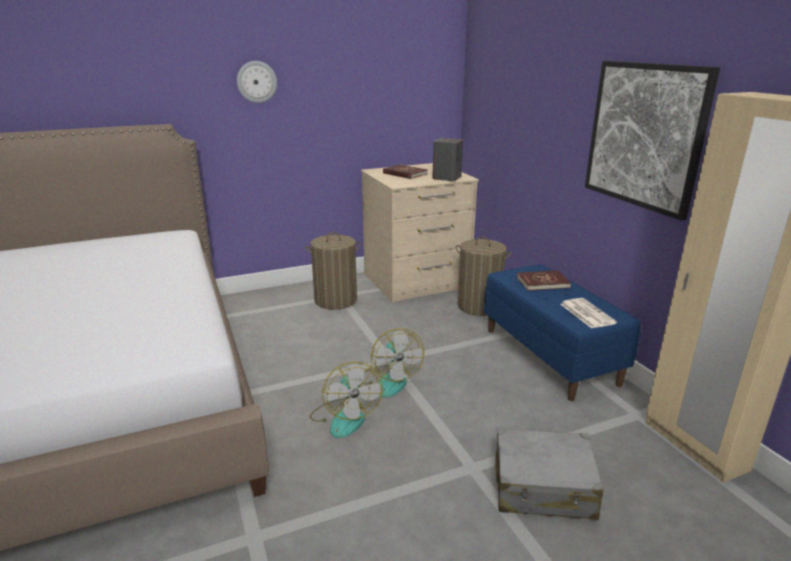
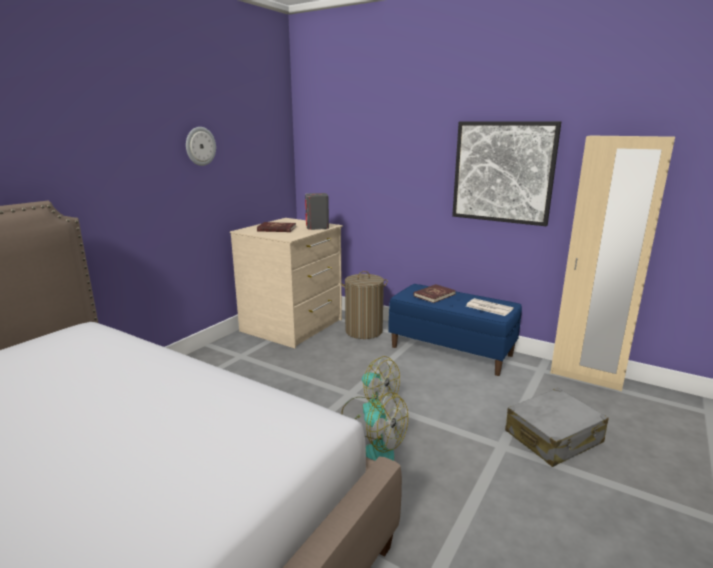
camera: 35 degrees left, 5 degrees down
(256, 82) = (131, 149): wall clock -> wall clock (200, 146)
(335, 300) = (241, 361): laundry basket -> none

